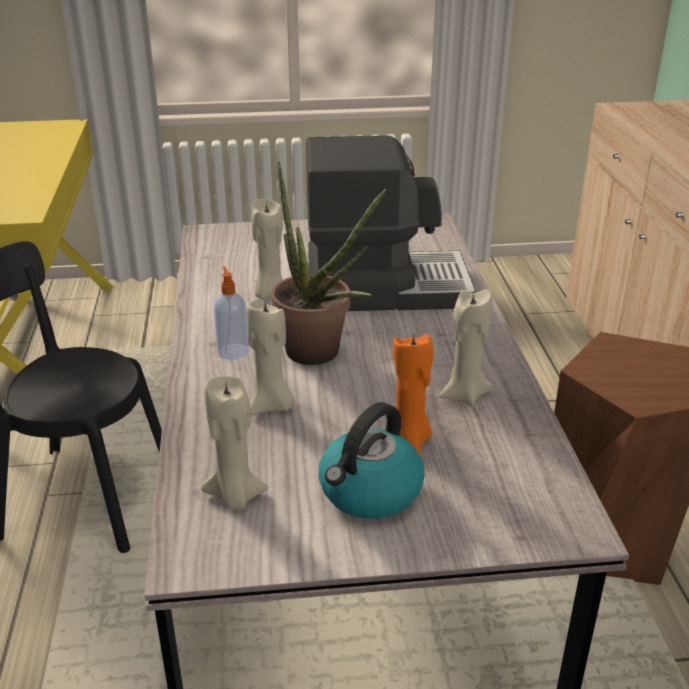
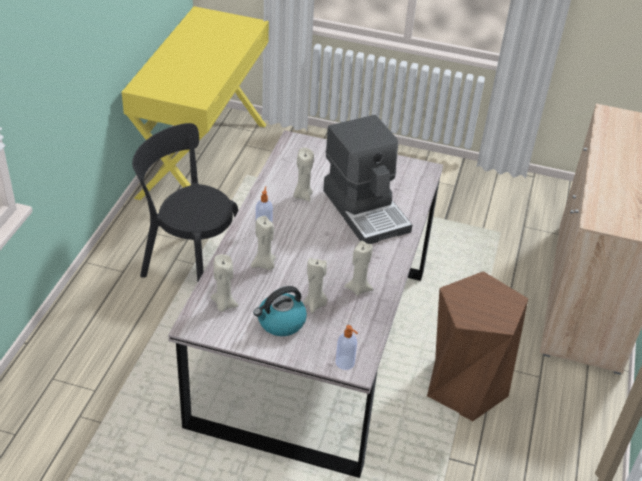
camera: 20 degrees right, 10 degrees up
(320, 356) = (304, 243): potted plant -> none
(386, 287) = (366, 210): coffee machine -> coffee machine turned 45 degrees clockwise
(410, 442) = (315, 304): orange candle -> beige candle
(546, 524) = (345, 363): none -> soap dispenser

